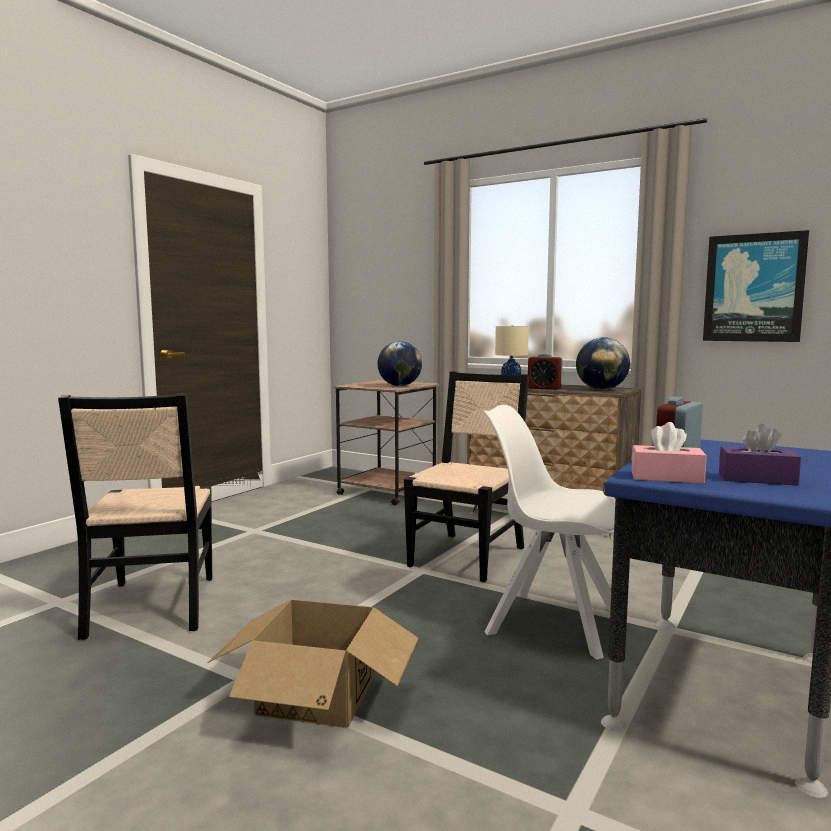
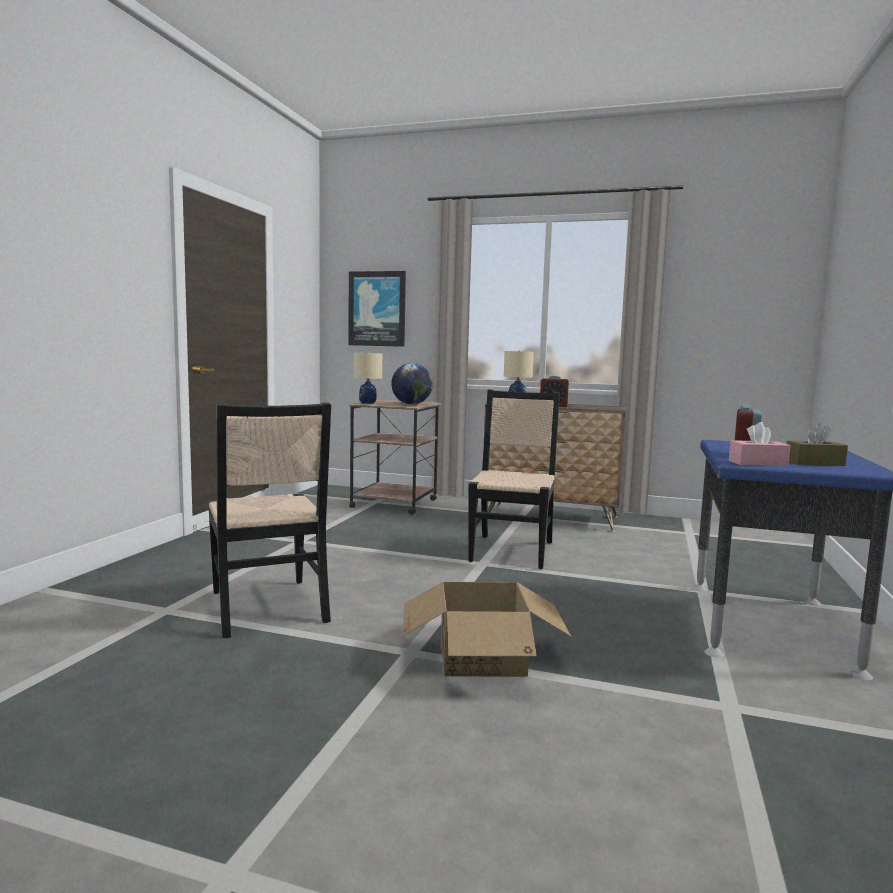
camera: 15 degrees left, 0 degrees up
(354, 384) = (366, 403): none -> beige table lamp
(551, 621) = (617, 593): white chair -> none
(601, 389) = (600, 407): globe -> none
(753, 288) = (714, 325): picture -> picture (377, 309)
(757, 479) = (814, 463): purple tissue box -> brown tissue box

